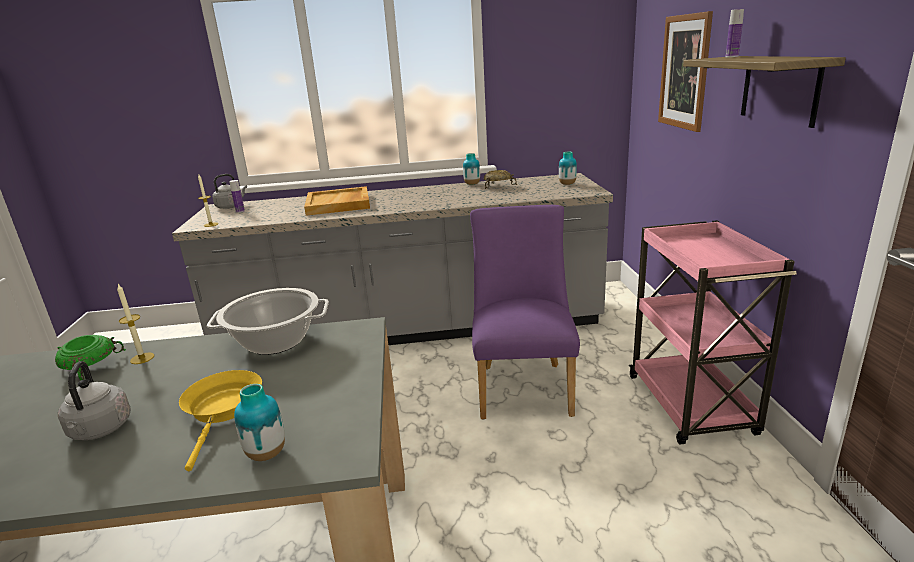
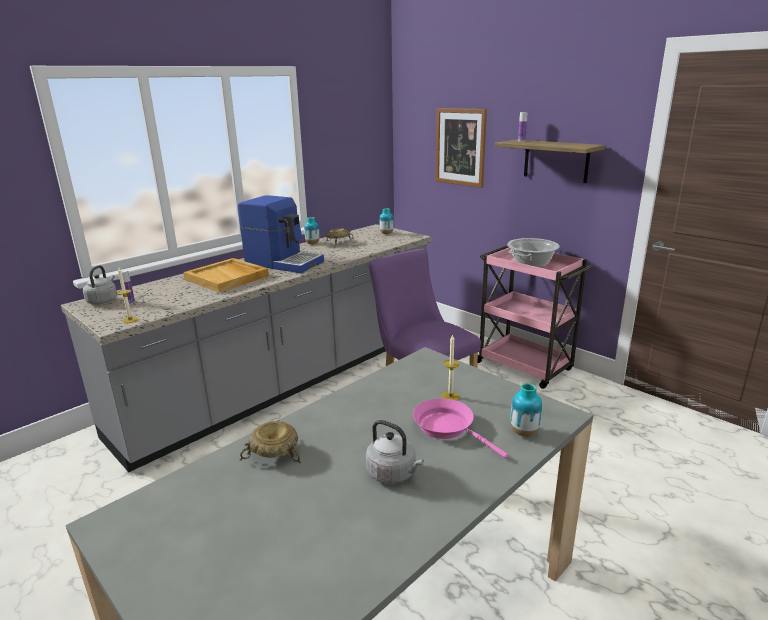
camera: 40 degrees left, 0 degrees up
(90, 367) = (273, 453): green bowl -> beige bowl
(142, 358) = (306, 430): candle -> candle (450, 396)
(223, 410) = (448, 428): yellow frying pan -> pink frying pan
(276, 341) = (387, 383): cooking pot -> cooking pot (531, 264)
(408, 198) = (284, 262): none -> coffee machine

